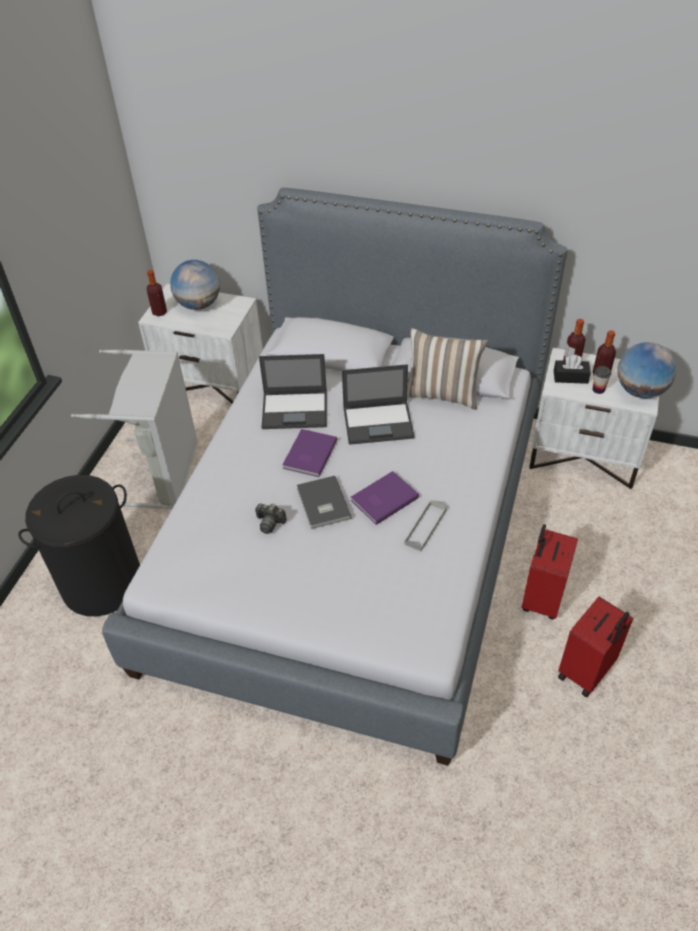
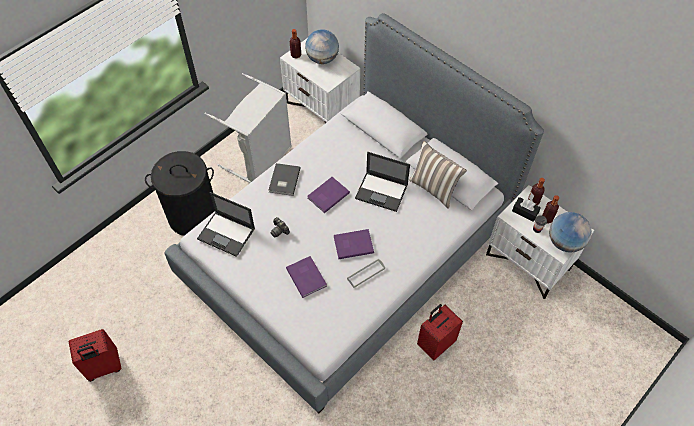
camera: 25 degrees right, 10 degrees up
(295, 410) = (338, 161): laptop -> laptop (227, 234)
(322, 504) = (315, 232): grey book -> grey book (283, 180)
(346, 564) = (307, 276): none -> purple book
(587, 672) = (433, 401): red suitcase -> red suitcase (104, 367)

